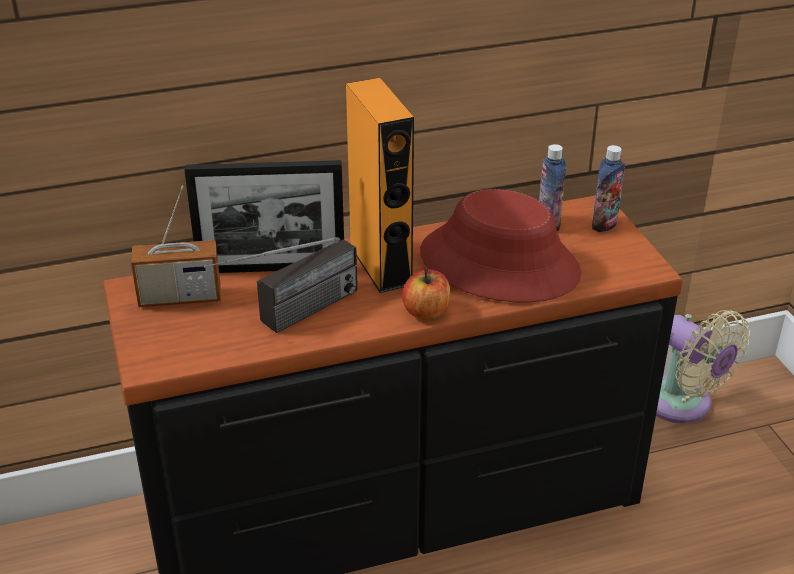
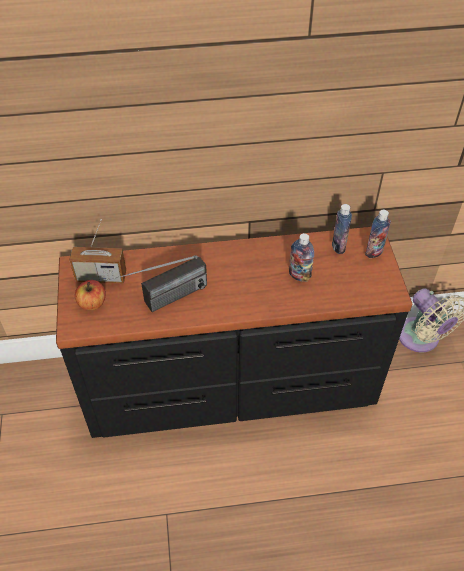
camera: 10 degrees right, 15 degrees up
(271, 268) = (159, 261): picture frame -> none
(380, 264) = (225, 266): orange speaker -> none
(426, 312) = (245, 308): apple -> apple (92, 303)
(499, 263) = (299, 275): red hat -> bottle

